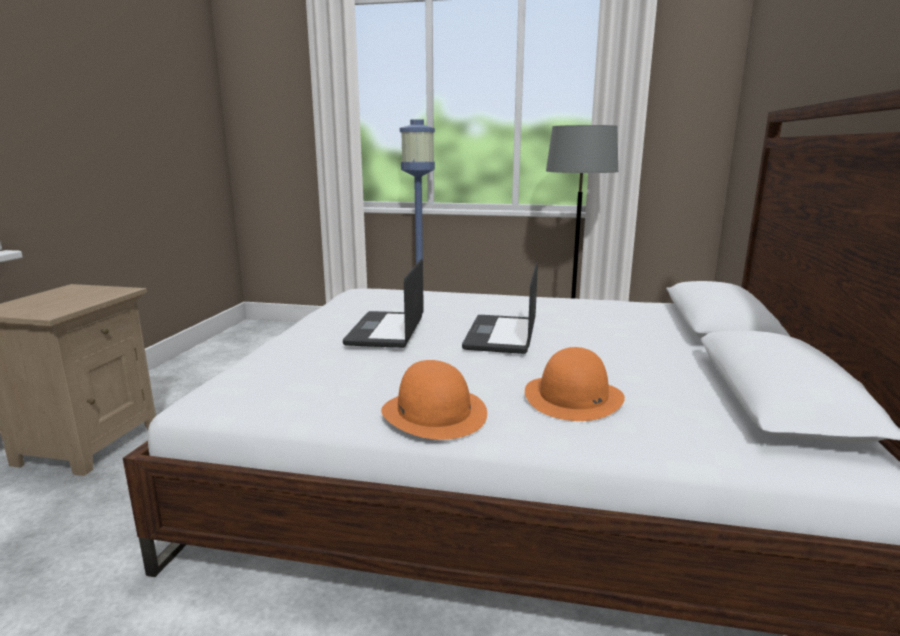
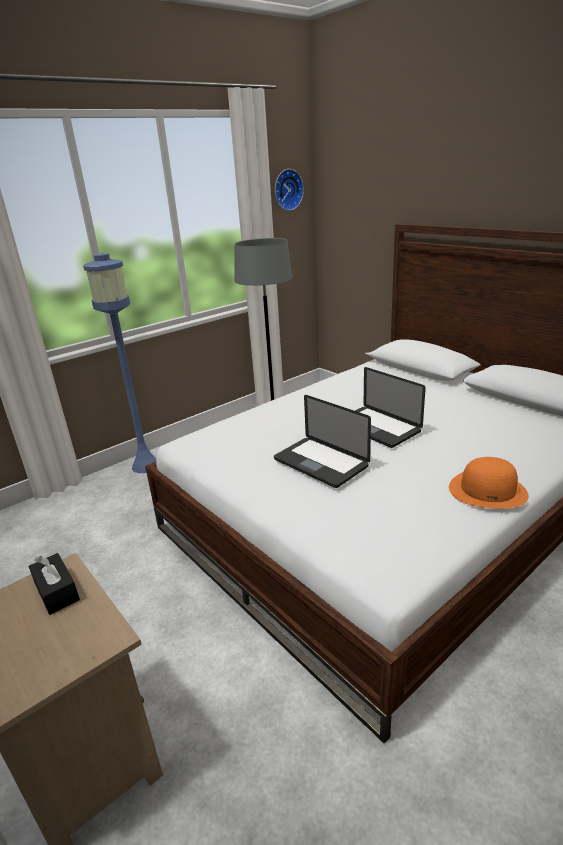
camera: 50 degrees left, 10 degrees up
(99, 294) = (57, 591): none -> black tissue box
(573, 397) = (495, 443): orange hat -> none
(688, 78) = (287, 190): none -> wall clock

